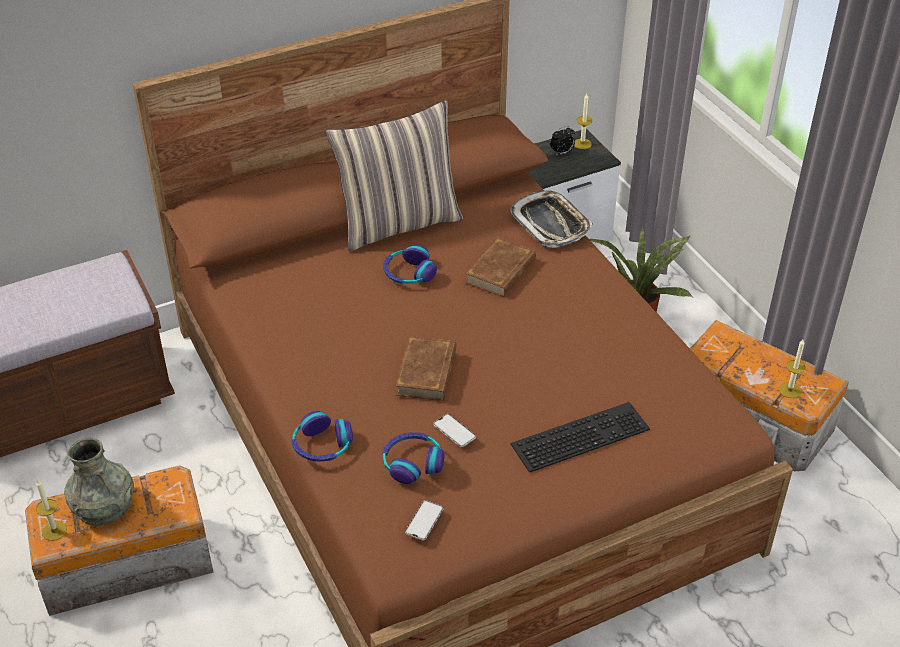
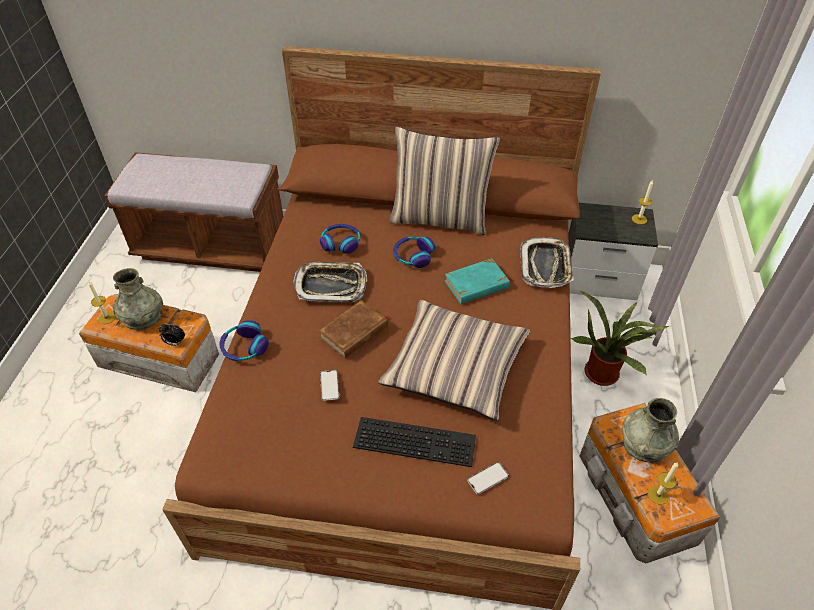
camera: 35 degrees right, 5 degrees up
(353, 341) = (331, 285): none -> tray
(412, 463) = (280, 393): headphones -> headphones (341, 243)
(424, 520) = (248, 440): phone -> phone (488, 478)
(501, 271) = (477, 284): brown book -> turquoise book
(554, 356) = (455, 367): none -> pillow
(562, 153) = (617, 220): alarm clock -> alarm clock (175, 343)
(745, 354) = (644, 443): none -> grey vase

